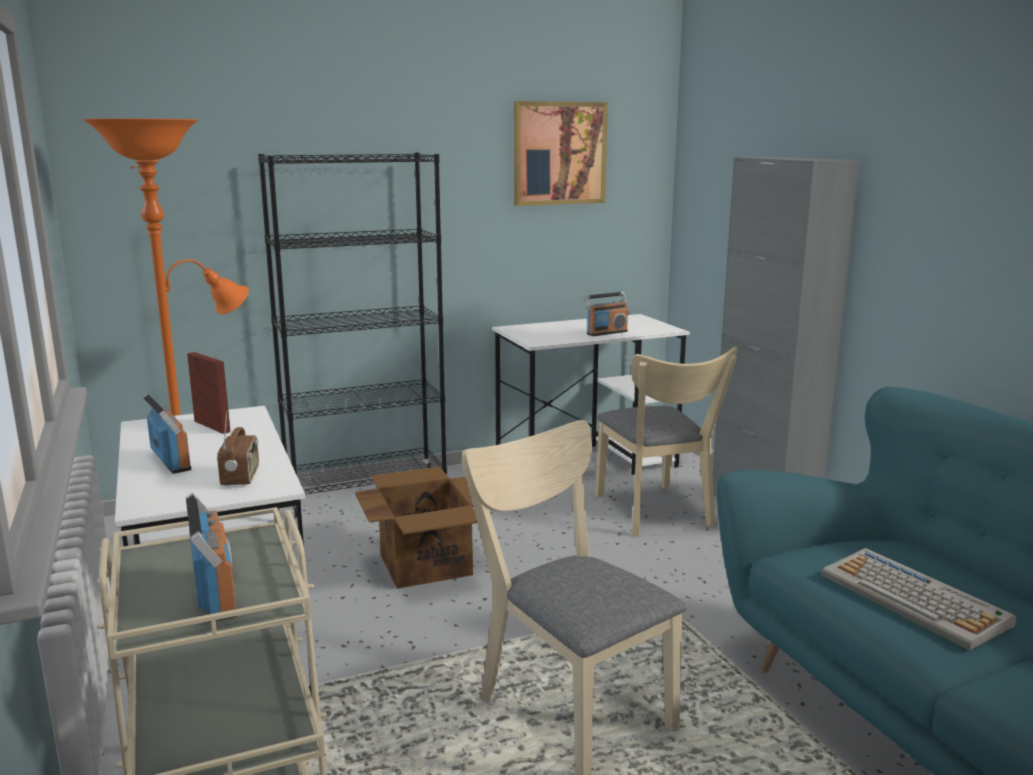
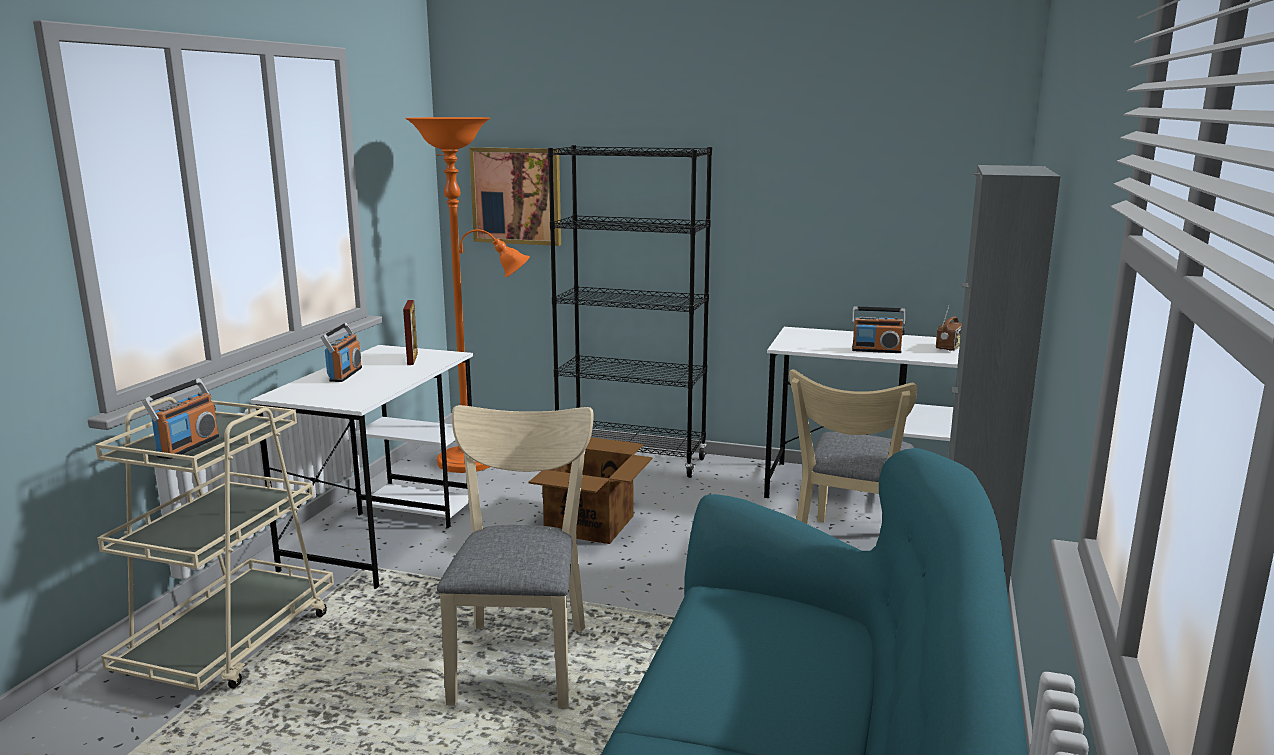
camera: 40 degrees right, 0 degrees up
(241, 477) = (353, 393): radio -> radio (950, 347)
(559, 153) = (873, 151): picture -> picture (516, 196)
(915, 600) = (738, 664): keyboard -> none

